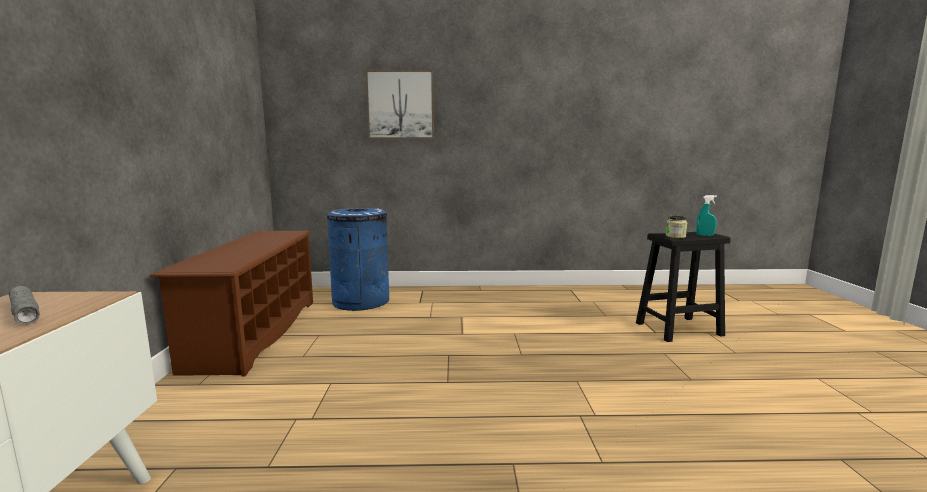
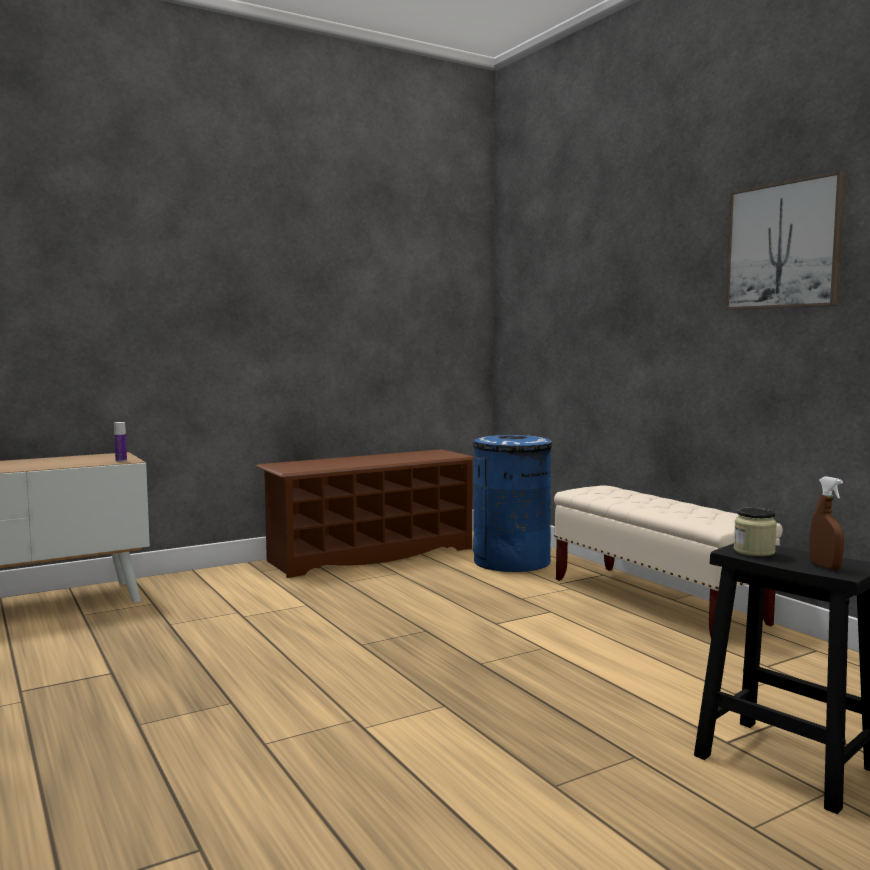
camera: 60 degrees right, 5 degrees down
(25, 312) = (91, 460): grey flashlight -> none
(90, 299) = (121, 460): none -> bottle
(400, 105) = (608, 294): picture -> picture (784, 245)
(478, 293) = (655, 601): none -> beige bench
(705, 235) = (825, 566): turquoise spray bottle -> brown spray bottle

